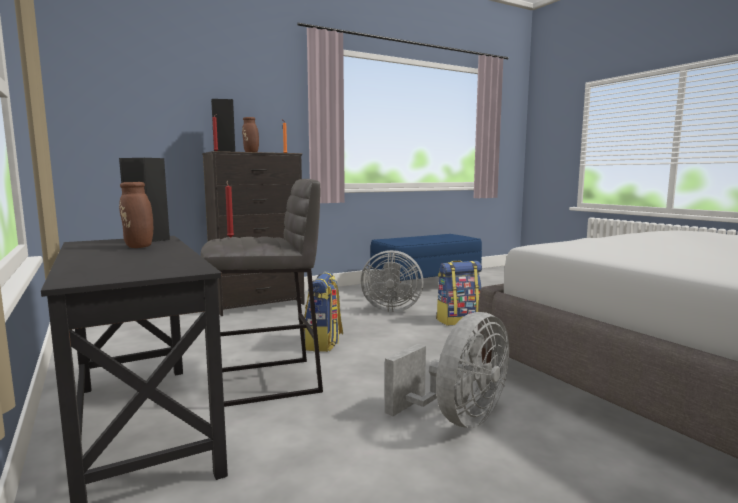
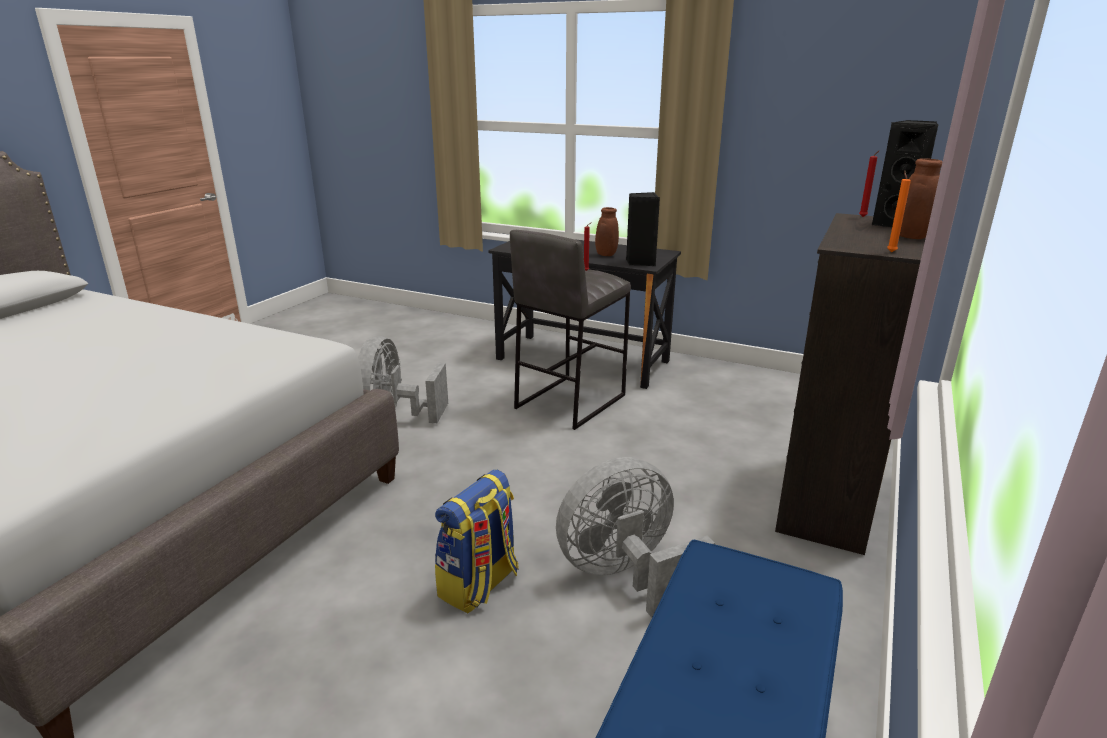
camera: 145 degrees right, 15 degrees up
(324, 343) = (595, 456): backpack -> none

